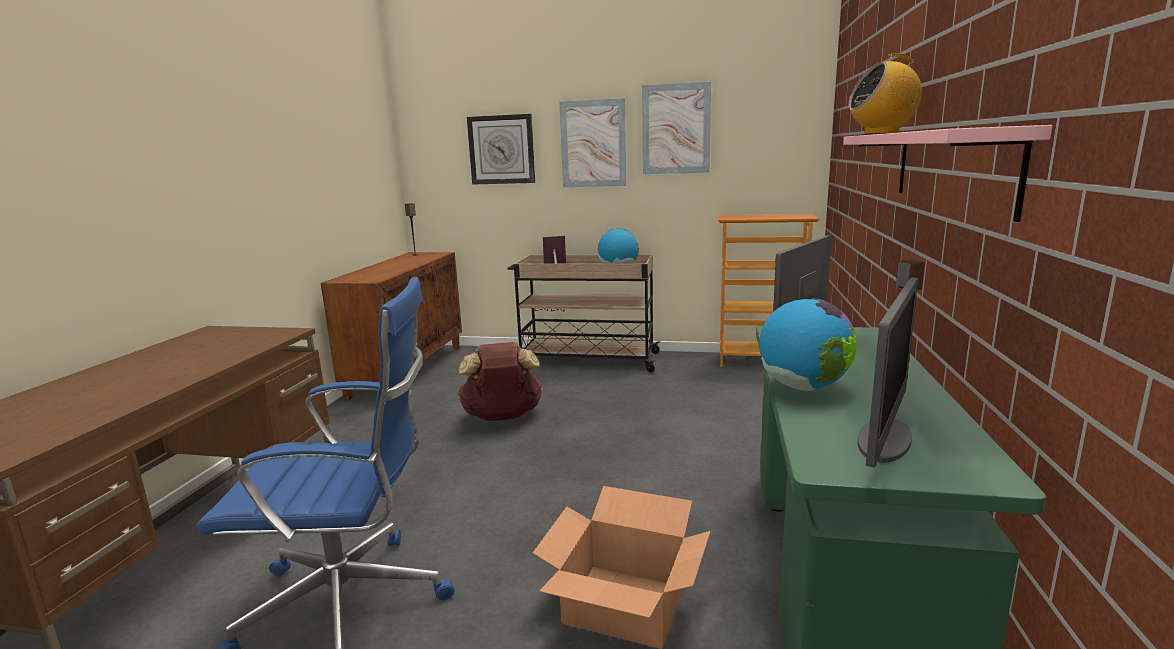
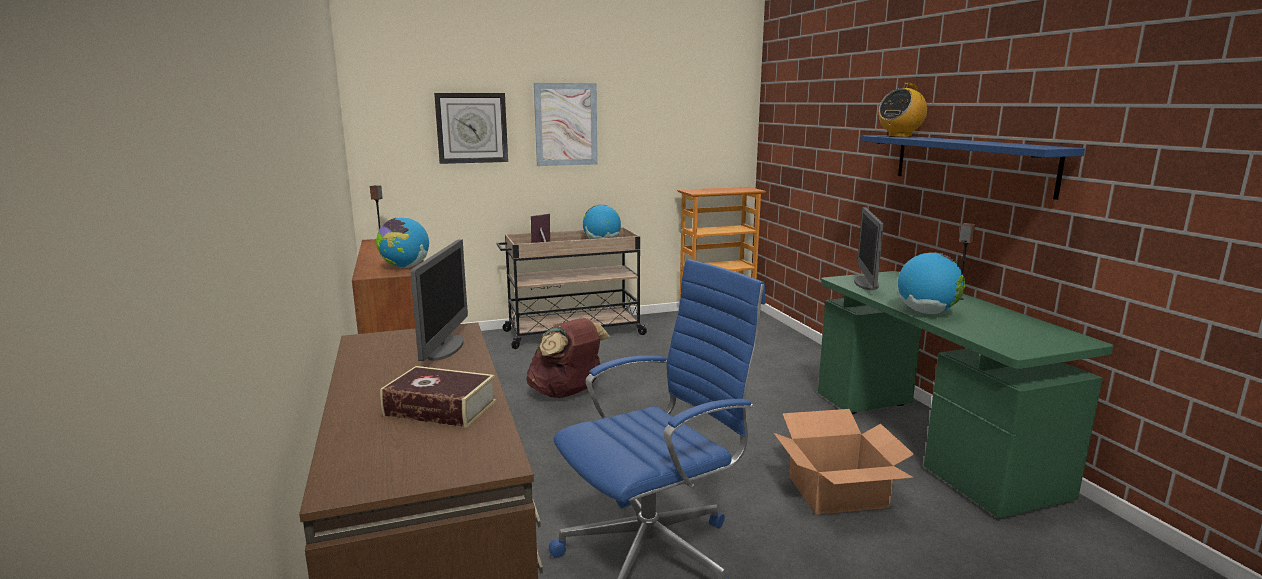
camera: 30 degrees left, 0 degrees up
(100, 398) = (440, 408): none -> book
(379, 276) = (405, 267): none -> globe
(676, 129) = (640, 113): picture -> none
(884, 440) = (1014, 332): monitor -> monitor (445, 348)
(950, 168) = (970, 163): pink shelf -> blue shelf

